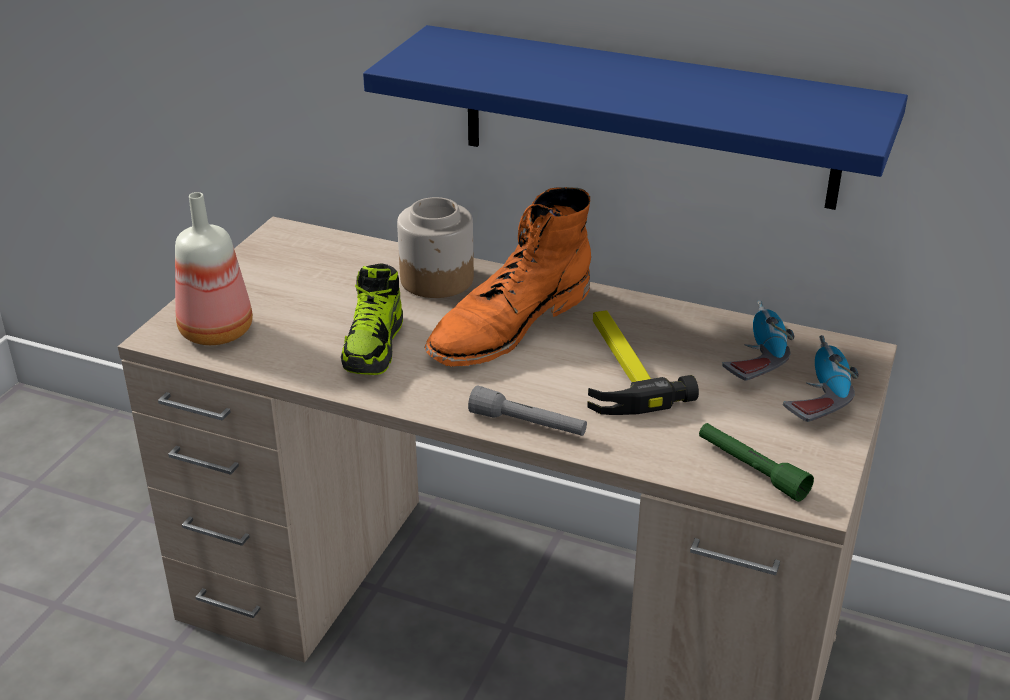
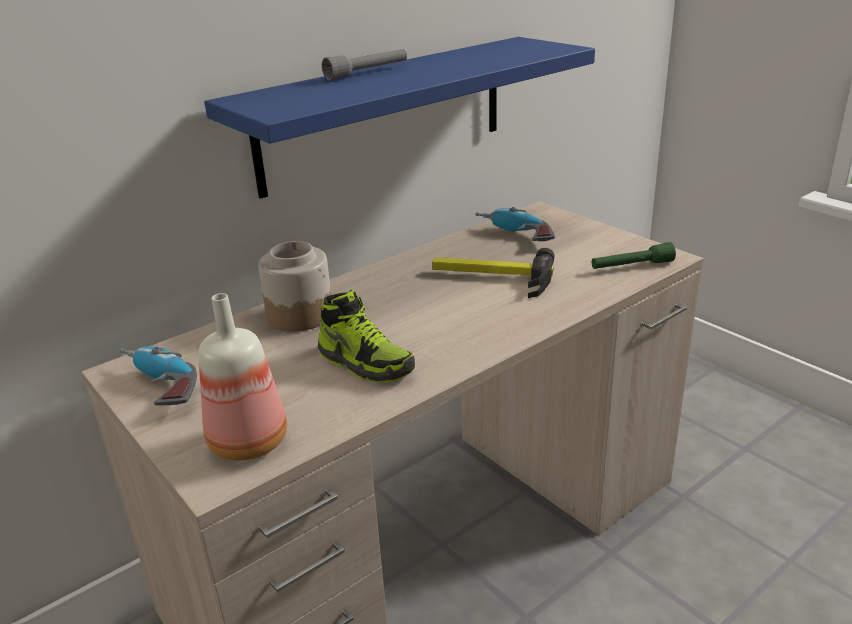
camera: 60 degrees left, 5 degrees down
(508, 325) = (397, 302): orange boot -> none
(528, 424) = (529, 323): grey flashlight -> grey flashlight (367, 72)
(814, 392) = (568, 231): power drill -> power drill (157, 387)

